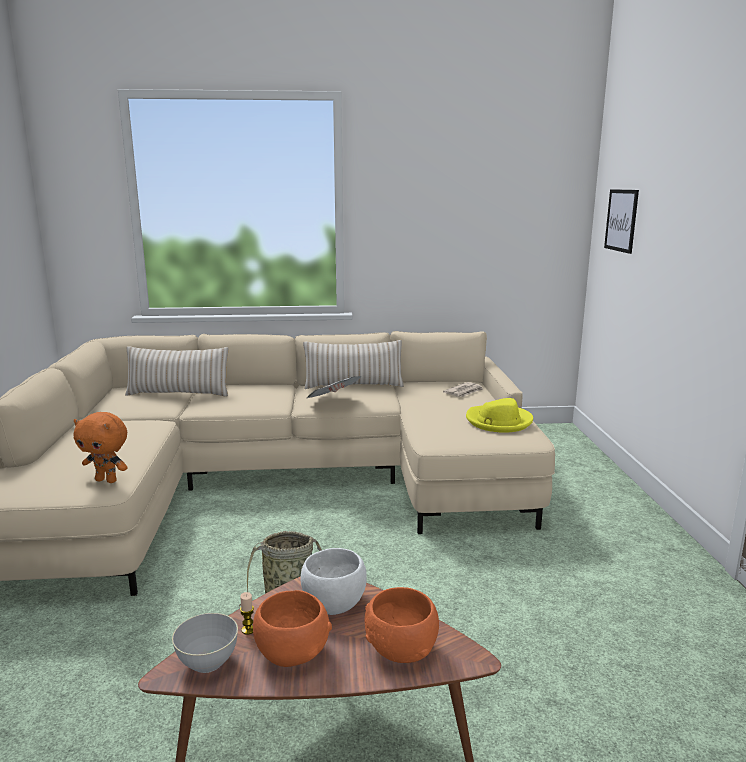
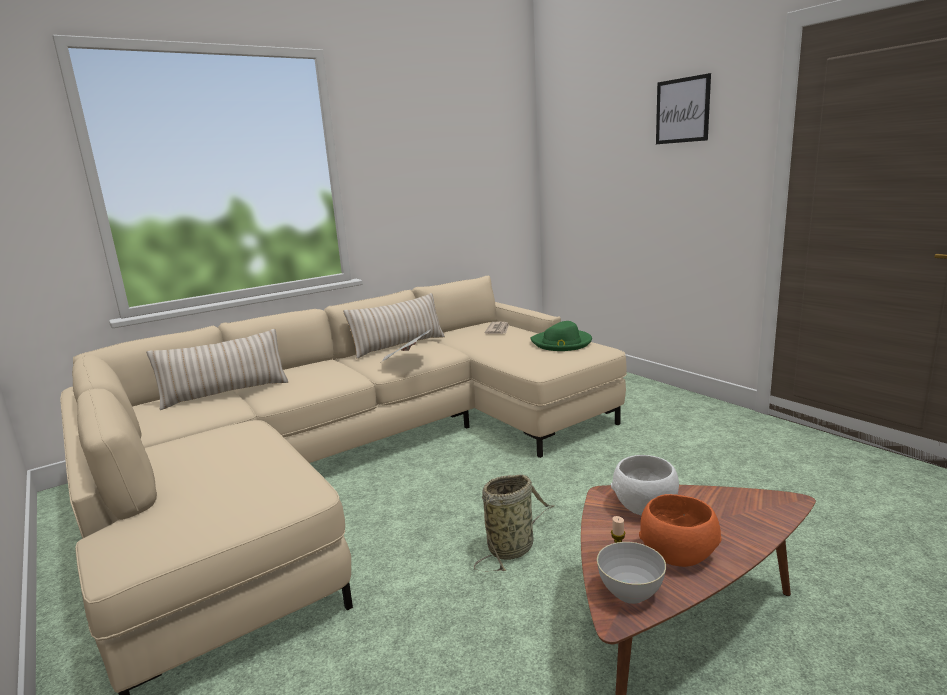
camera: 30 degrees left, 0 degrees up
(107, 480) = (291, 487): orange plush toy -> none
(400, 649) = (742, 516): orange bowl -> none
(498, 421) = (561, 343): yellow hat -> green hat
(621, 220) = (579, 165): picture -> picture (682, 110)

